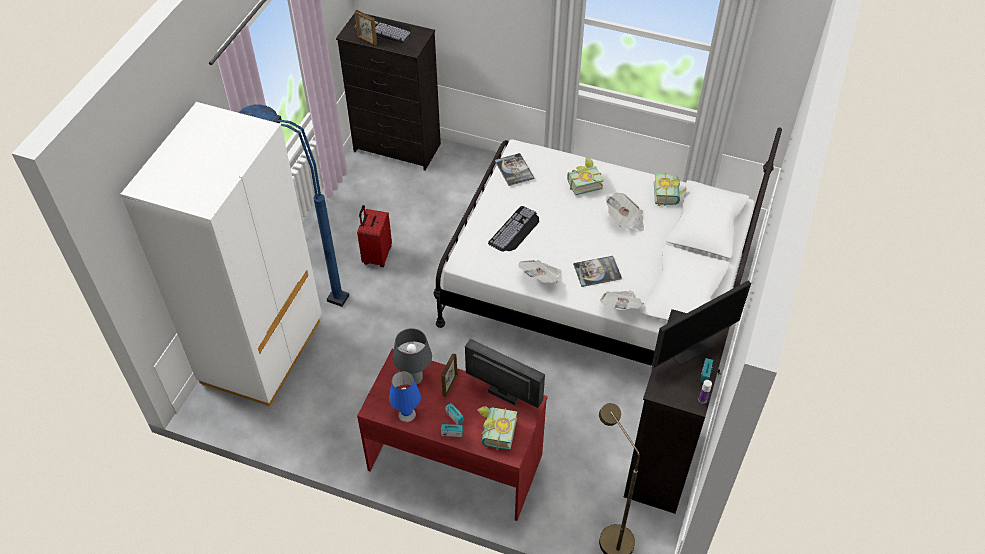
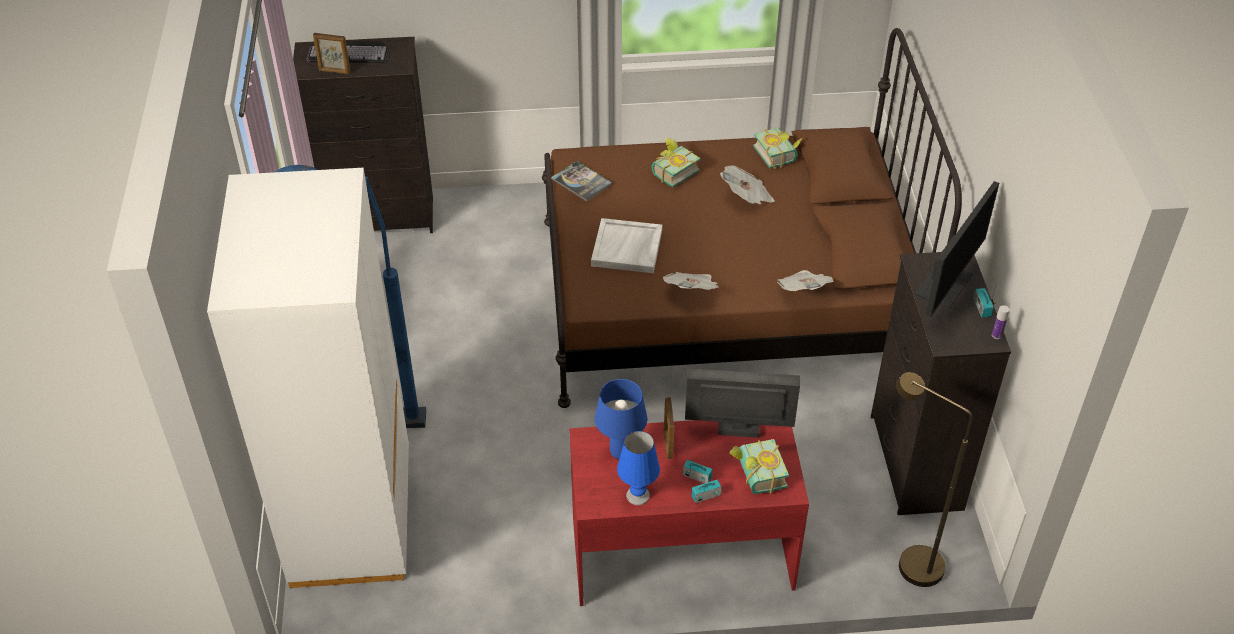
camera: 25 degrees left, 5 degrees down
(376, 256) = (432, 352): red suitcase -> none
(414, 379) = (620, 452): grey table lamp -> blue table lamp
(516, 230) = (627, 249): keyboard -> white tray
(596, 287) = (725, 298): white bed -> brown bed
(597, 272) = (751, 262): book -> none

